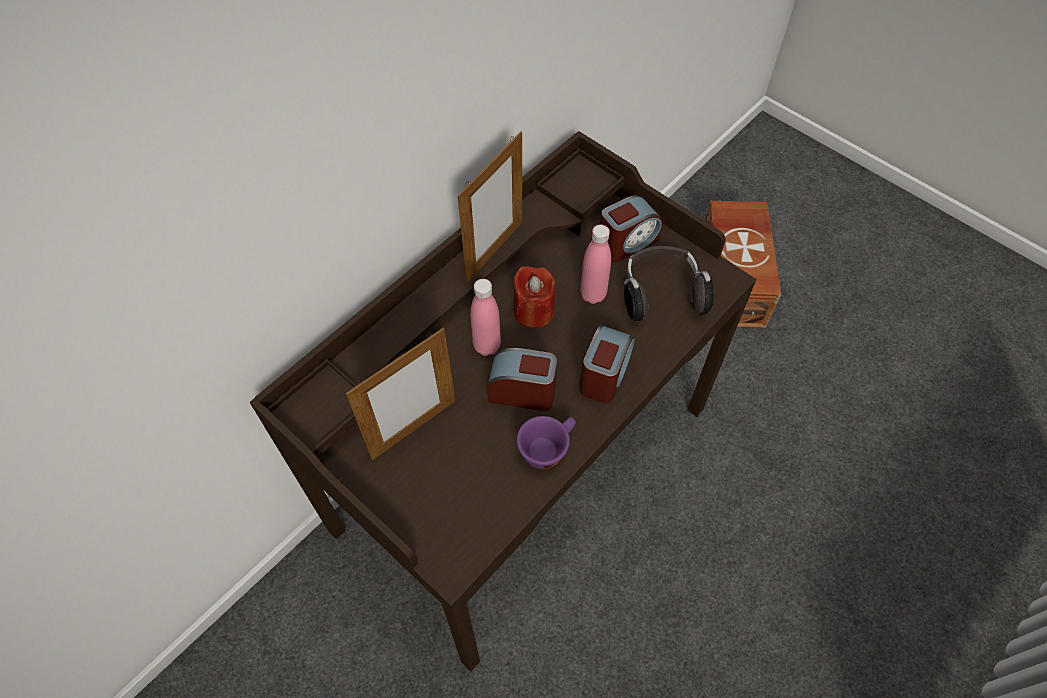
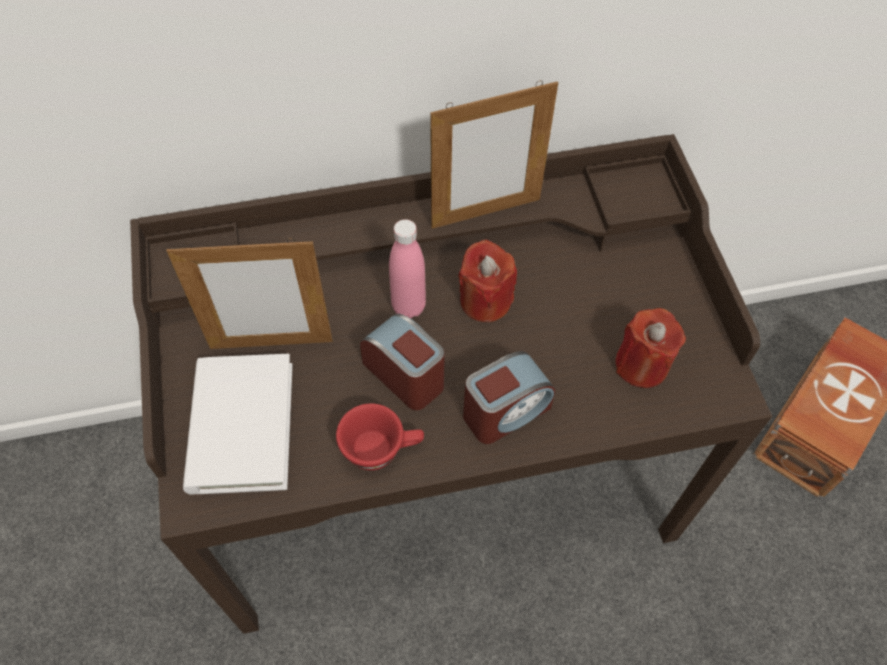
camera: 35 degrees right, 0 degrees up
(442, 496) = (241, 426): none -> white book
(547, 448) = (382, 448): purple cup -> red cup
(593, 294) = (563, 320): pink bottle -> none
(627, 242) = (647, 288): alarm clock -> none
(661, 293) = (641, 365): headphones -> red candle

